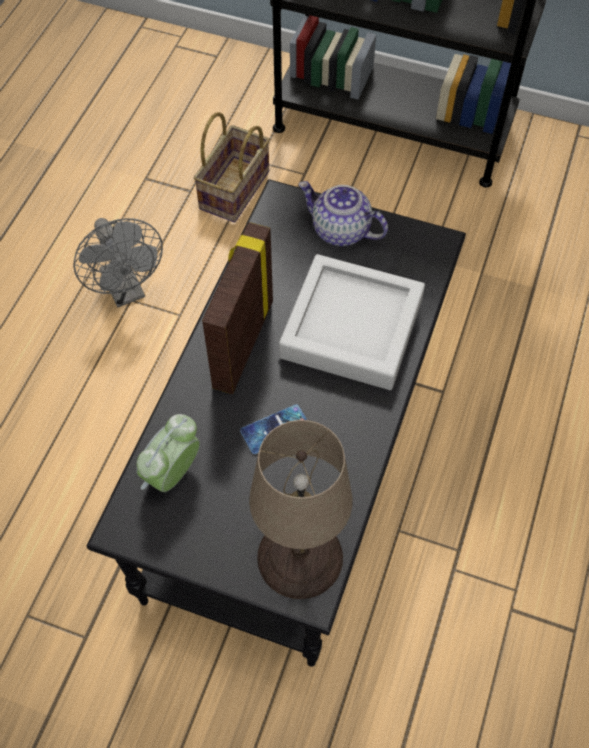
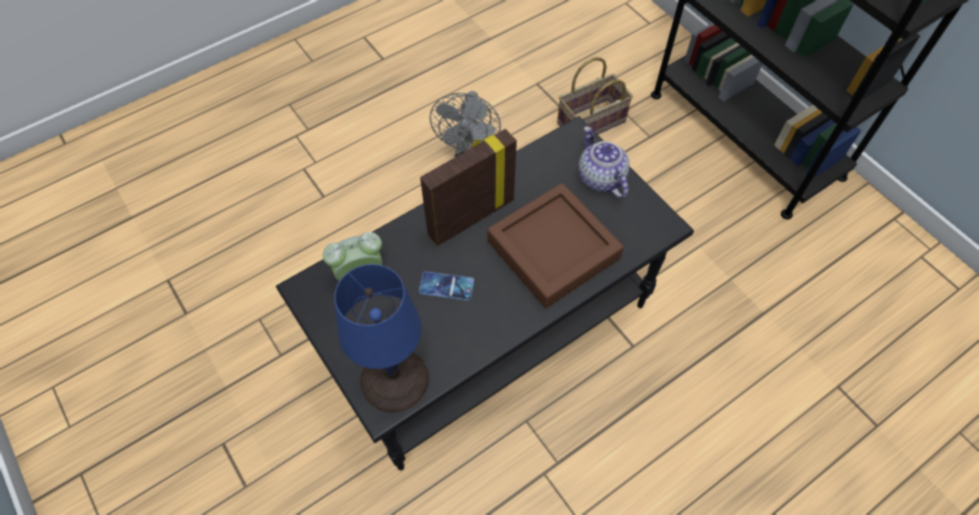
camera: 35 degrees right, 0 degrees up
(298, 557) = (393, 378): beige table lamp -> blue table lamp
(351, 328) = (553, 250): grey tray -> brown tray

